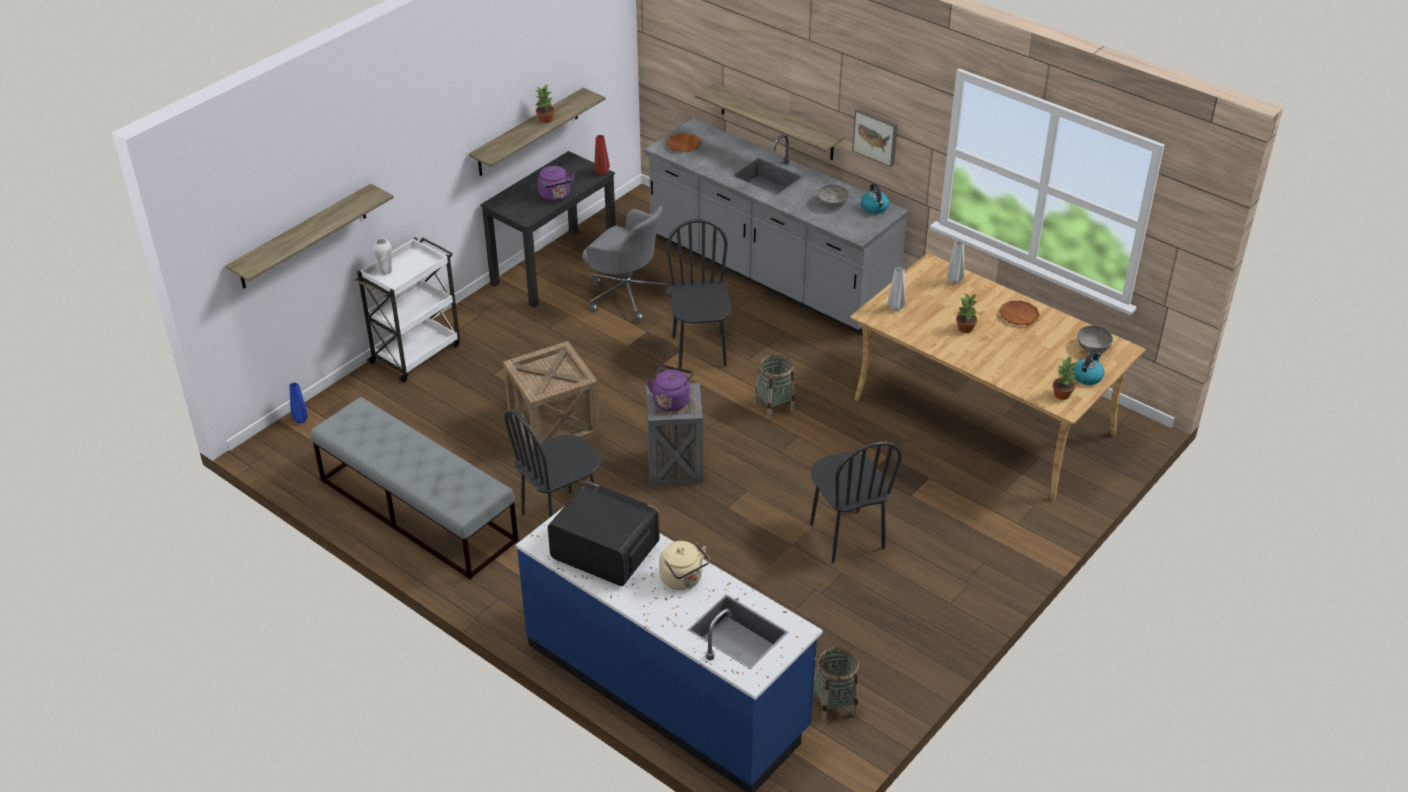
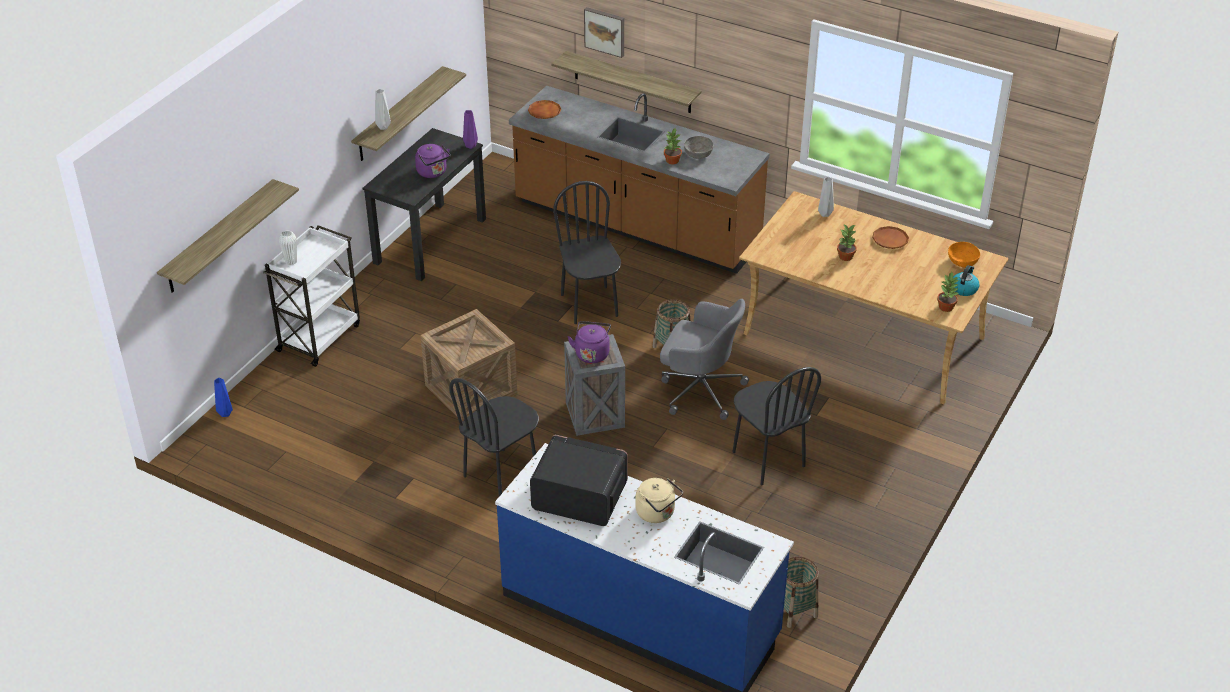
camera: 10 degrees left, 0 degrees up
(417, 510) = (362, 484): grey bench -> none
(545, 119) = (415, 100): potted plant -> potted plant (672, 160)
(601, 173) = (470, 146): red vase -> purple vase
(626, 294) = (506, 259): grey office chair -> grey office chair (700, 389)
(770, 274) = (636, 226): grey counter -> brown counter
(875, 208) = (738, 154): kettle -> none
(876, 136) = (733, 87): picture -> picture (605, 31)
(895, 307) = (778, 244): grey vase -> grey vase (383, 127)
(1093, 347) = (962, 262): grey bowl -> orange bowl

